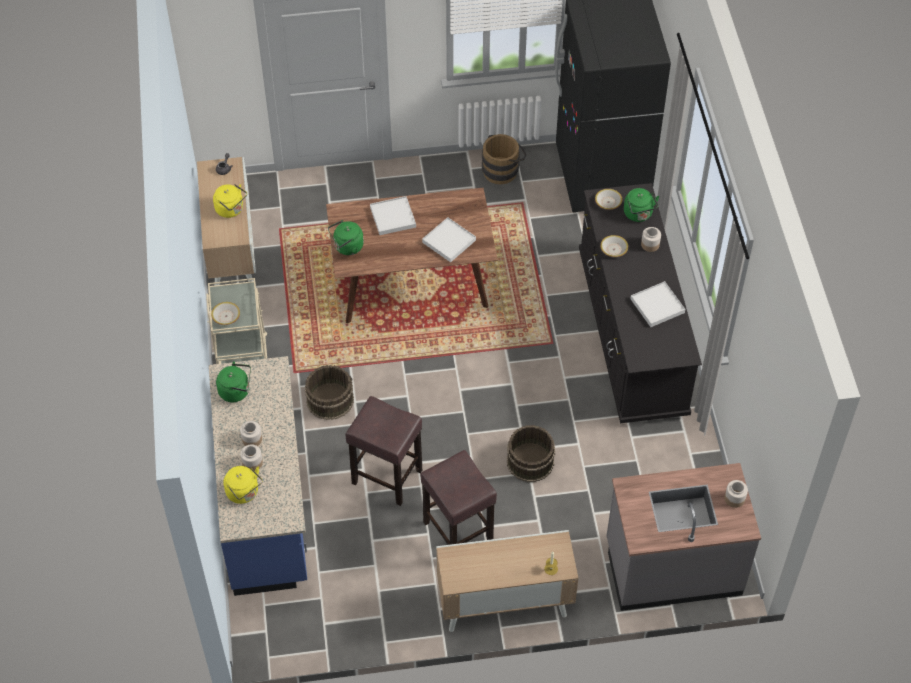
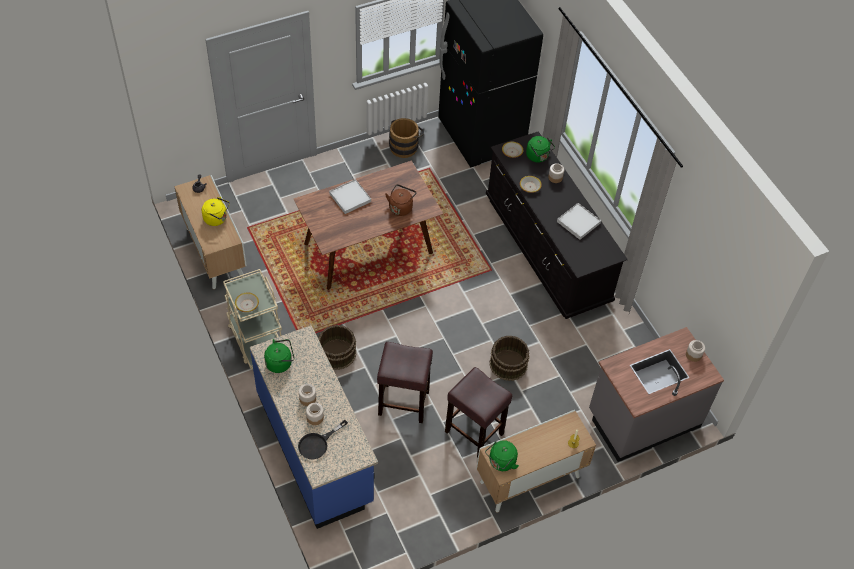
camera: 20 degrees left, 0 degrees up
(244, 493) = (317, 444): yellow kettle -> black frying pan
(347, 247) = (323, 229): green kettle -> green kettle (501, 462)
(449, 241) = (401, 207): white tray -> brown kettle

